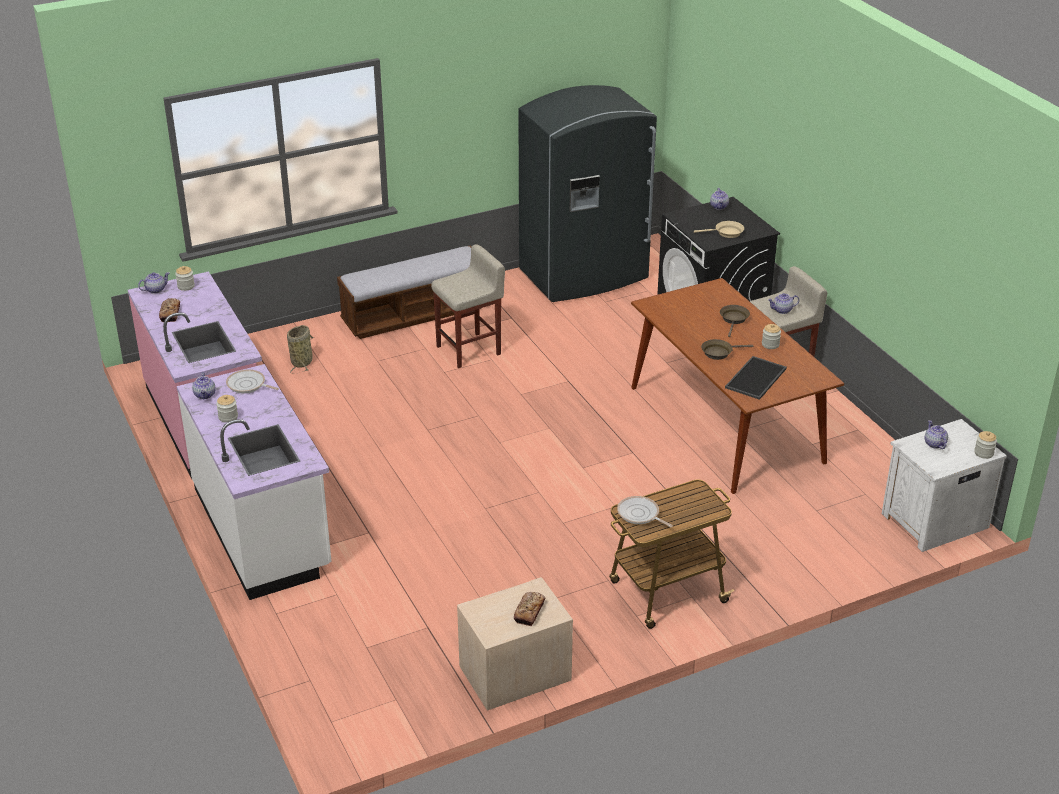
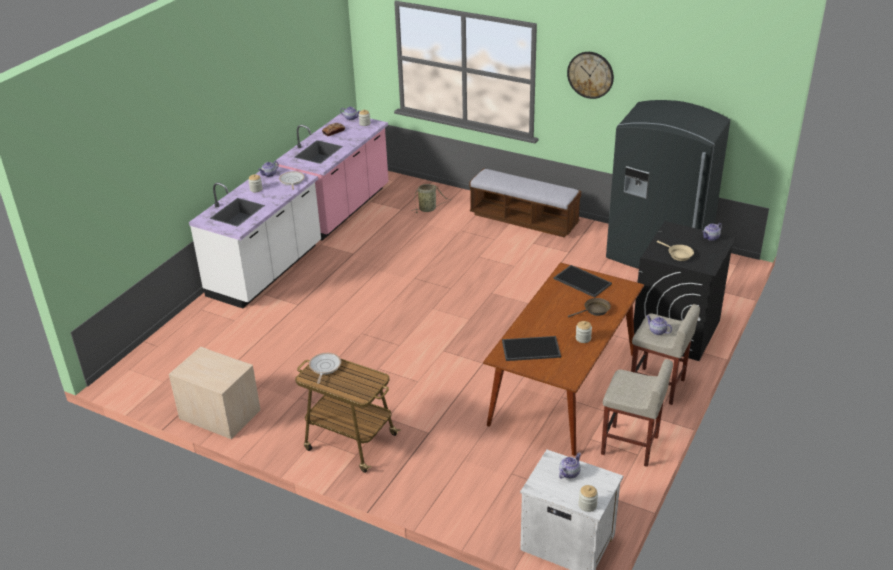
camera: 55 degrees right, 0 degrees up
(455, 98) = (590, 74): none -> wall clock
(469, 350) = (513, 254): beige stool -> beige stool (630, 446)
(529, 611) = (215, 374): bread -> none
(678, 305) = (581, 281): none -> tray
(719, 352) = (543, 321): brown frying pan -> none

